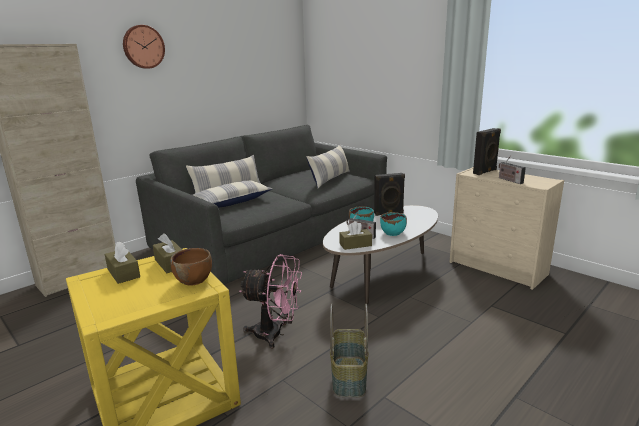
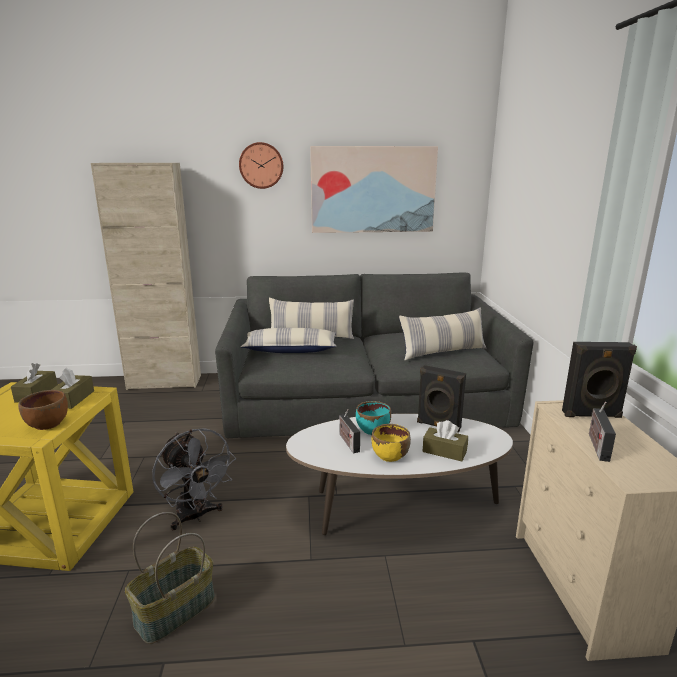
camera: 40 degrees right, 0 degrees up
(233, 66) = (373, 189): none -> picture
(275, 334) = (196, 516): pink fan -> grey fan
(355, 245) = (320, 451): brown tissue box -> brown tissue box (444, 451)
(393, 233) = (390, 456): turquoise bowl -> yellow bowl

